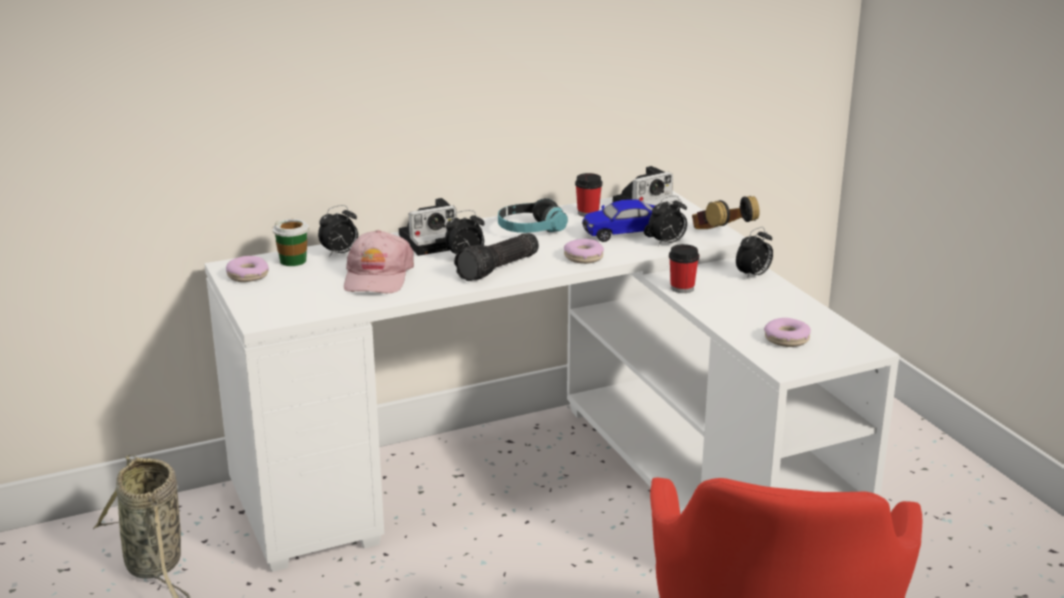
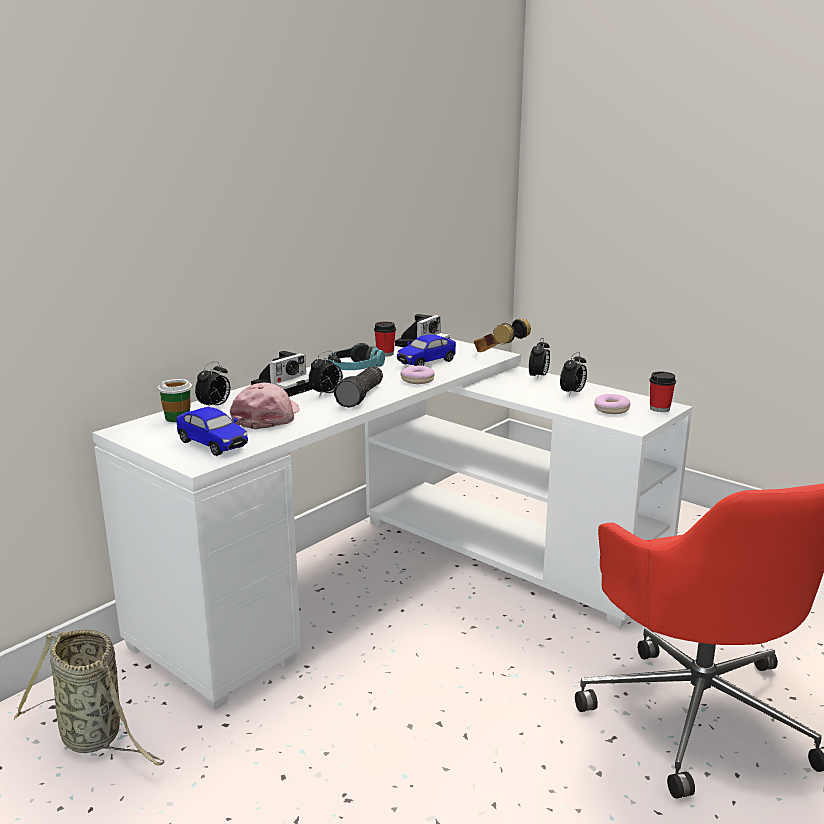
camera: 25 degrees left, 5 degrees down
(248, 276) = (147, 435): donut -> none
(295, 300) = (213, 444): none -> toy car
(377, 276) = (267, 417): pink cap -> pink cap turned 150 degrees counterclockwise
(667, 243) = (466, 363): alarm clock -> alarm clock (572, 393)
(682, 288) = (500, 391): cup -> cup (659, 408)

